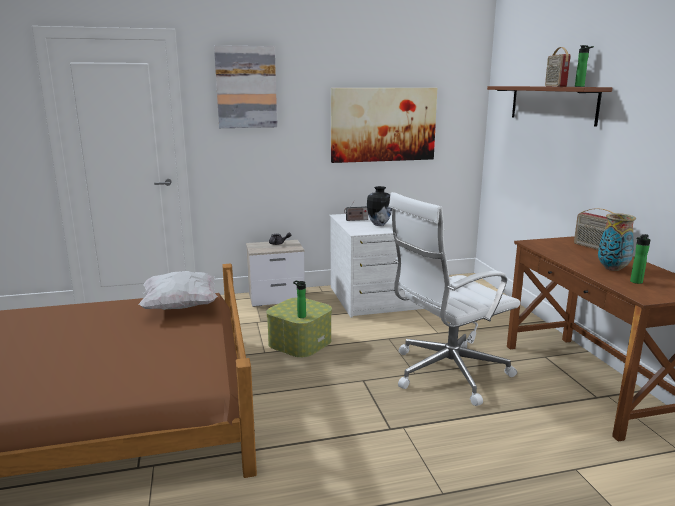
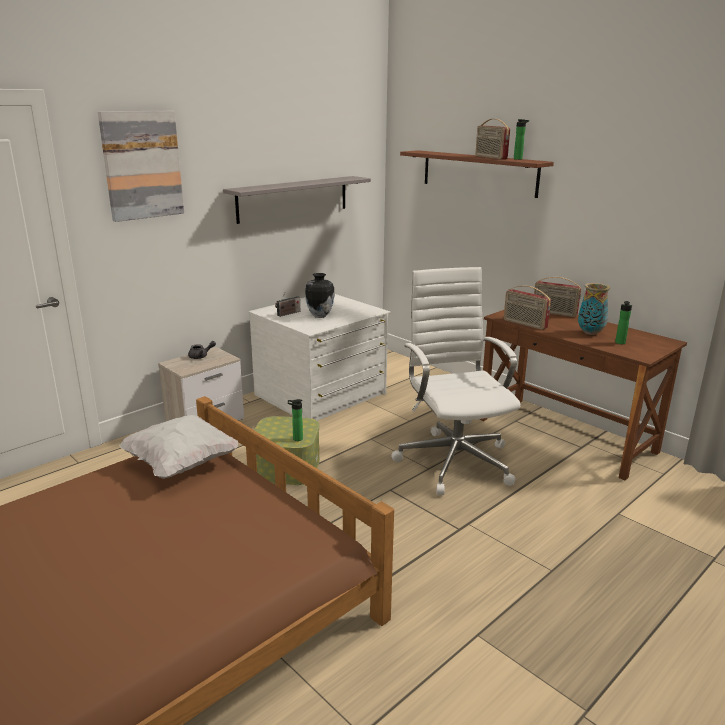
camera: 30 degrees left, 5 degrees up
(383, 124) = (293, 198): picture -> grey shelf
(446, 373) = (454, 460): white office chair -> white office chair turned 135 degrees clockwise
(547, 251) = (524, 324): none -> radio

